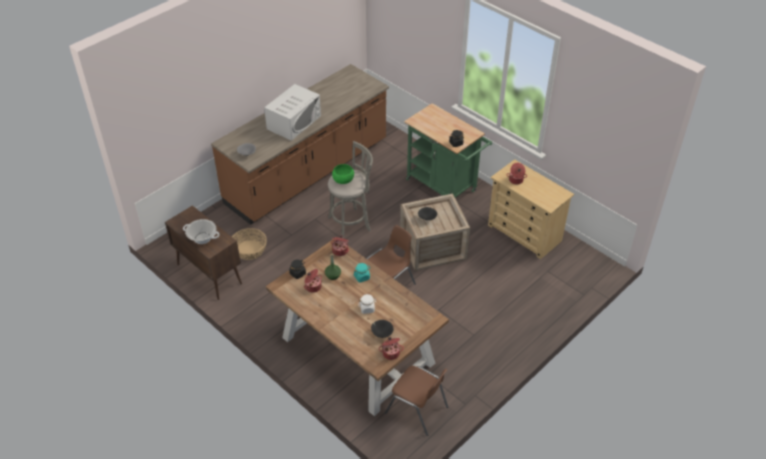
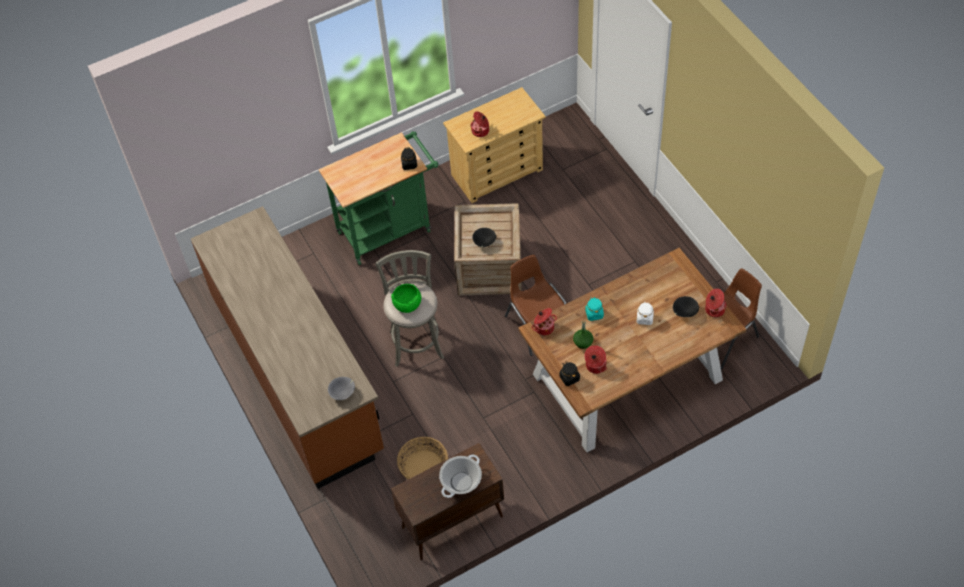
camera: 70 degrees left, 10 degrees up
(294, 122) = (295, 327): white microwave -> none

